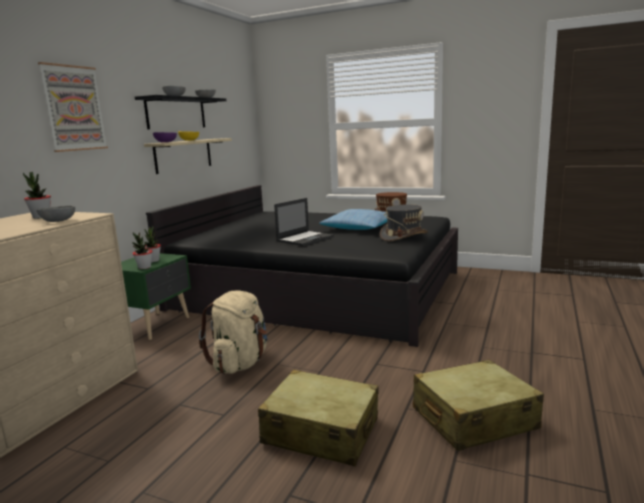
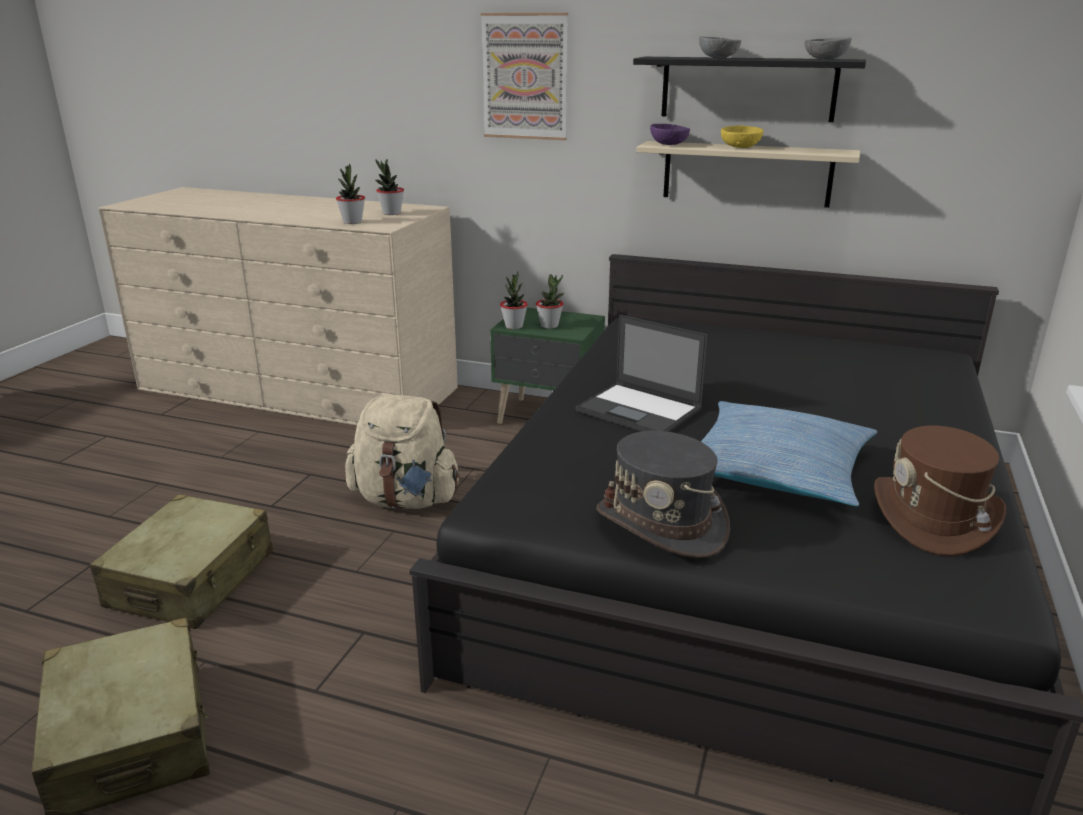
camera: 85 degrees right, 10 degrees up
(58, 221) = (352, 222): grey bowl -> potted plant

